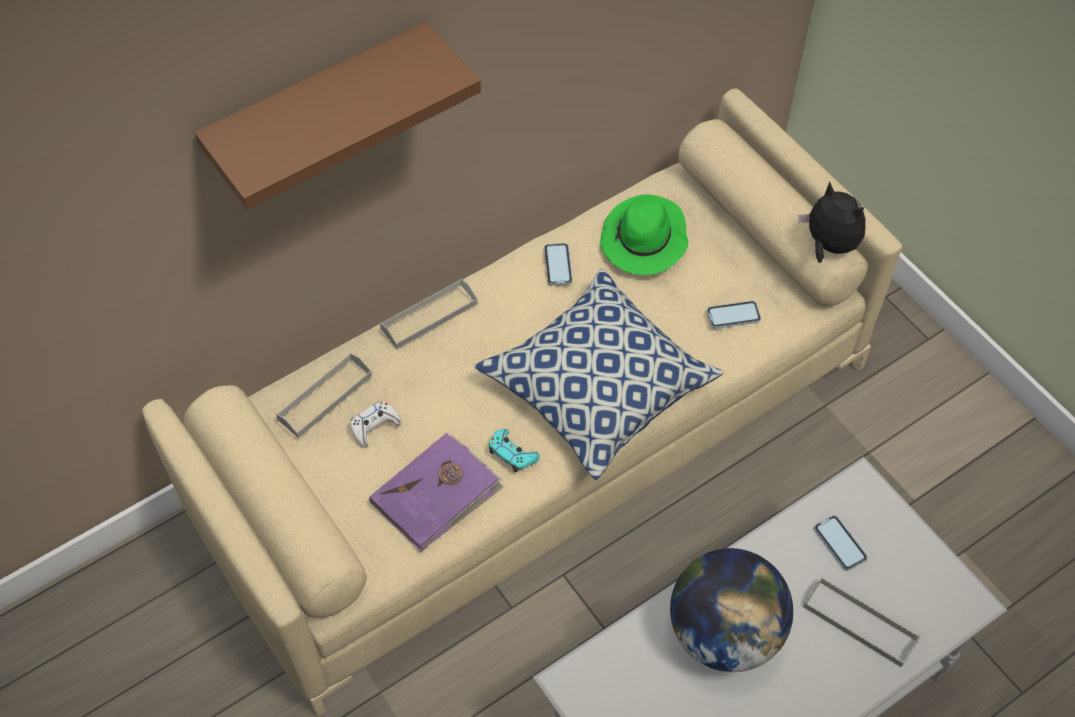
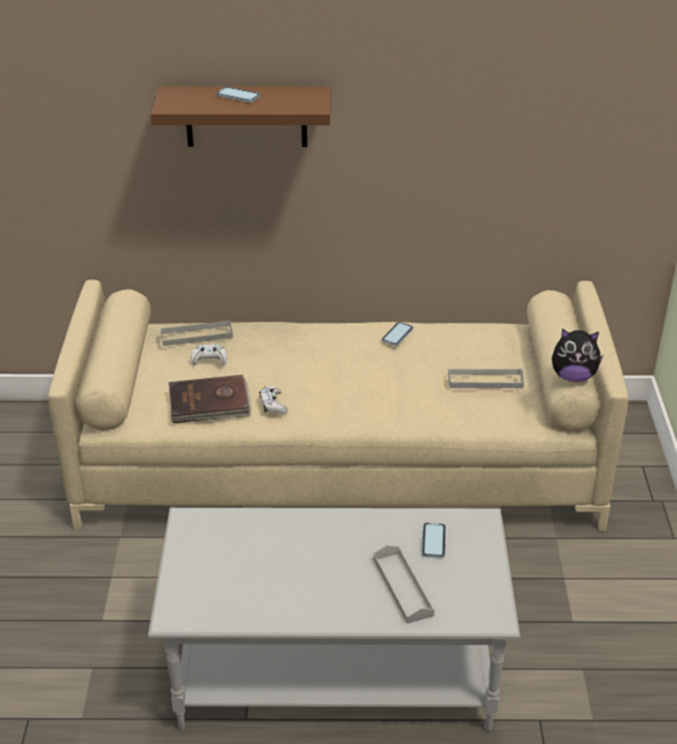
camera: 35 degrees right, 20 degrees down
(429, 316) = (294, 326): grey tray -> grey tray (485, 381)
(437, 494) = (210, 403): purple book -> brown book
(512, 453) = (273, 404): turquoise game controller -> white game controller
(598, 386) = (360, 399): pillow -> none
(644, 240) = (465, 345): green hat -> none
(724, 632) = (307, 545): globe -> none
(733, 316) = (486, 404): phone -> phone (238, 96)
(828, 245) = (573, 376): plush toy -> plush toy turned 105 degrees clockwise

